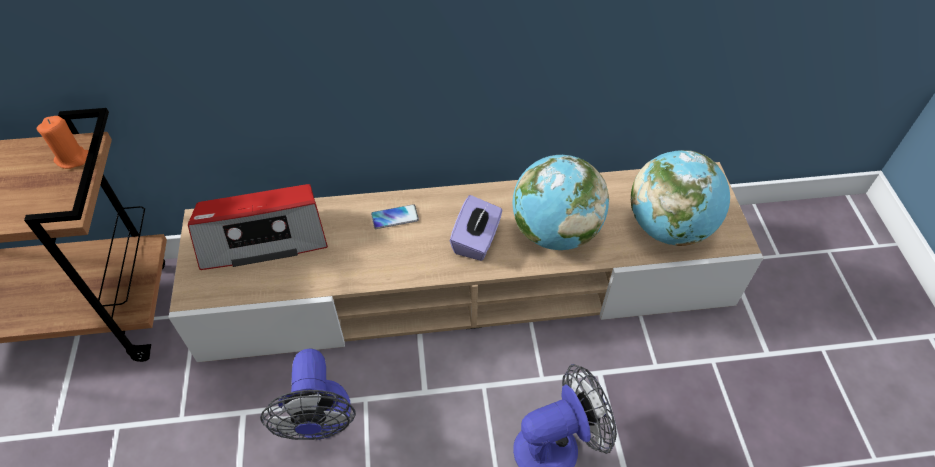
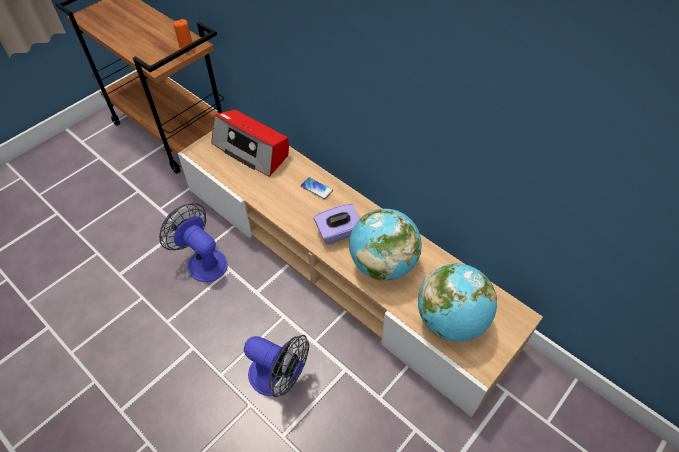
camera: 50 degrees right, 0 degrees up
(320, 421) = (202, 261): fan -> fan turned 90 degrees clockwise

